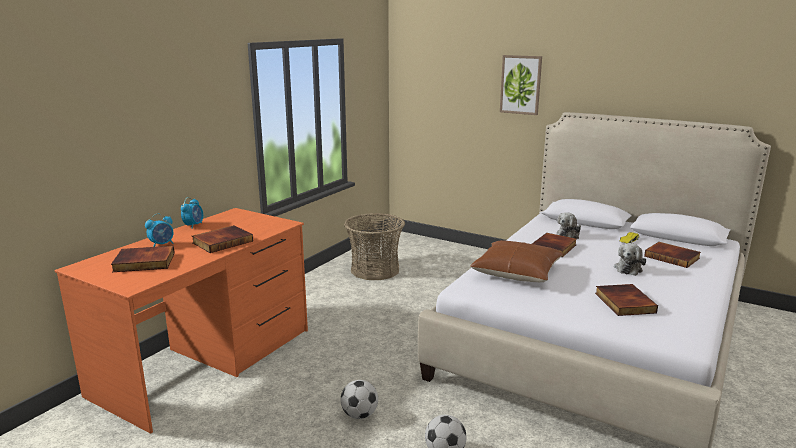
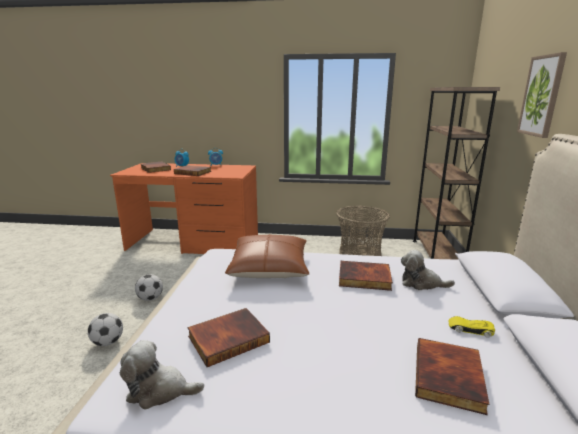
camera: 65 degrees right, 0 degrees up
(413, 242) = (436, 255): none -> brown bookcase
(628, 268) = (350, 335): plush toy -> plush toy (159, 390)

